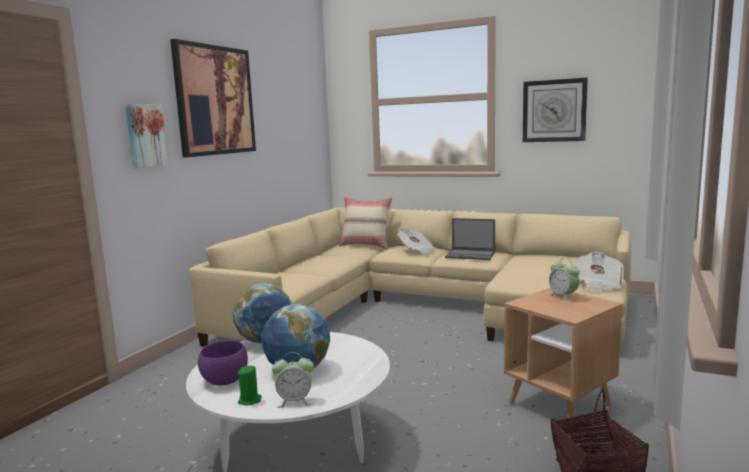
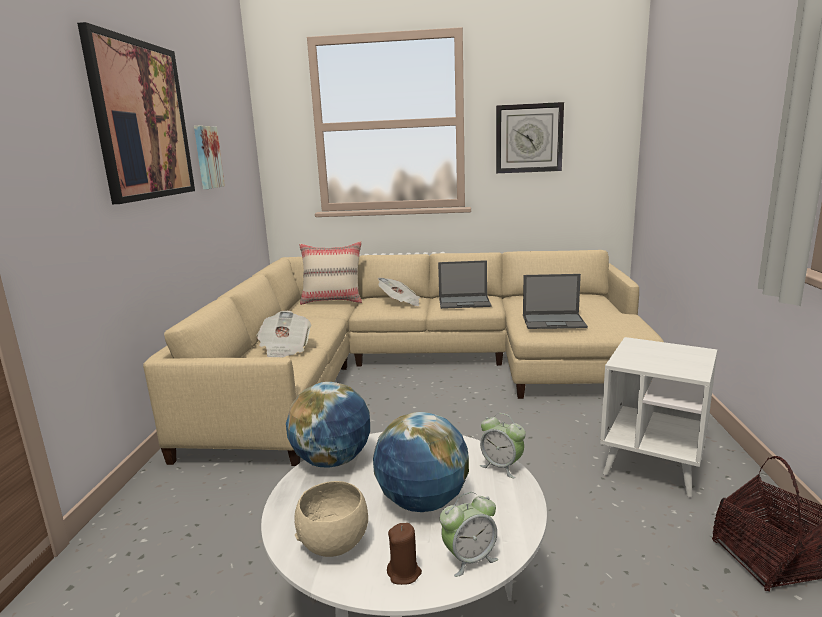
camera: 20 degrees left, 5 degrees up
(145, 135) = (60, 173): picture -> picture (207, 157)
(225, 381) = (335, 544): purple bowl -> beige bowl
(250, 400) = (404, 573): green candle -> brown candle
(531, 275) = (554, 321): none -> laptop
(559, 405) = (652, 466): brown side table -> white side table
(563, 296) = (652, 348): alarm clock -> alarm clock (501, 467)
(598, 285) = (625, 325): newspaper -> newspaper (284, 349)

